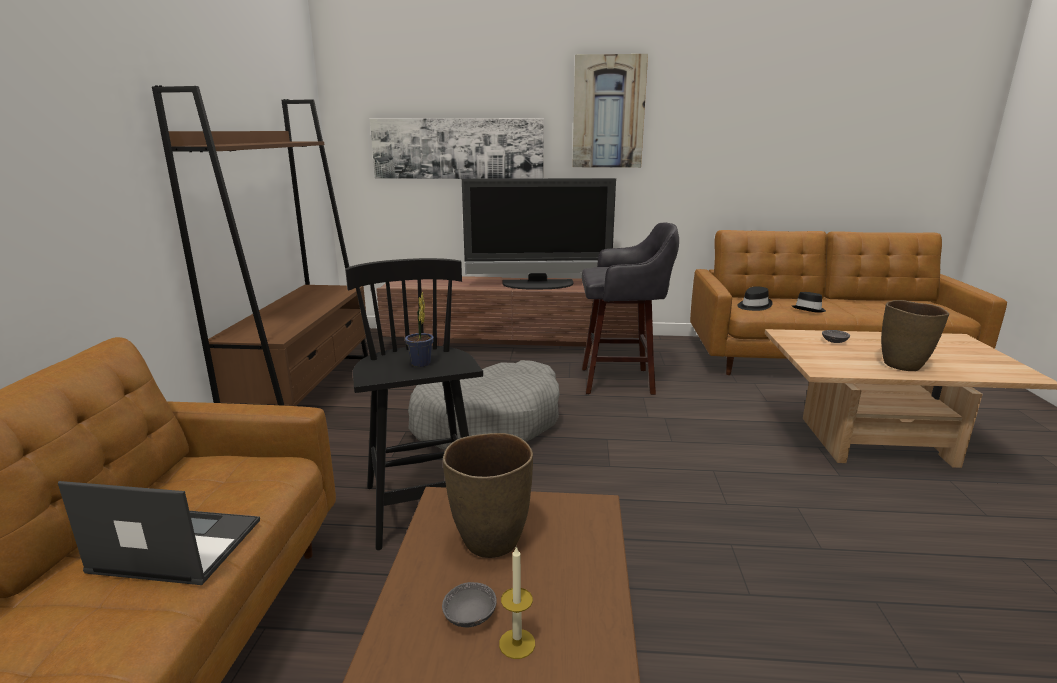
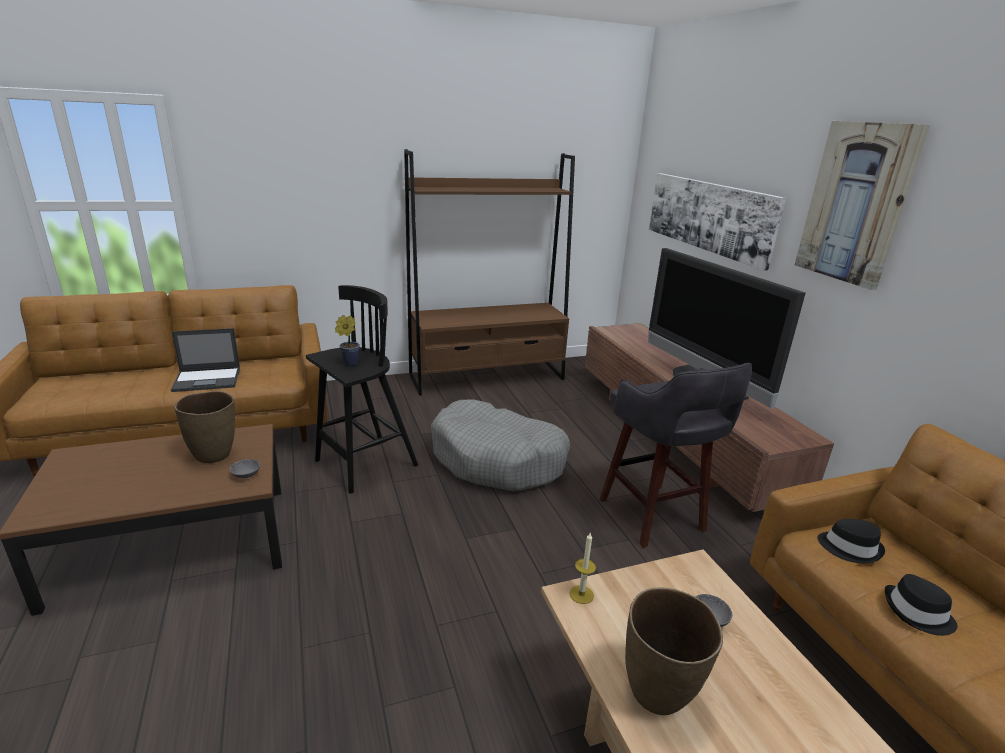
camera: 65 degrees right, 5 degrees up
(175, 546) = (208, 379): laptop -> laptop turned 90 degrees clockwise
(470, 617) = (147, 462): grey bowl -> grey bowl (246, 475)
(517, 643) = (124, 479): candle -> candle (581, 594)

